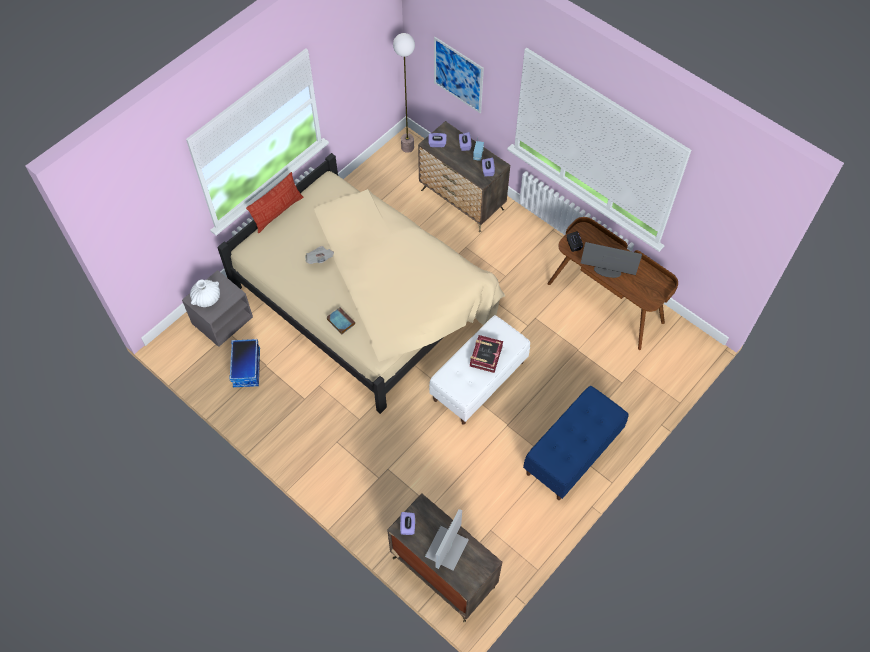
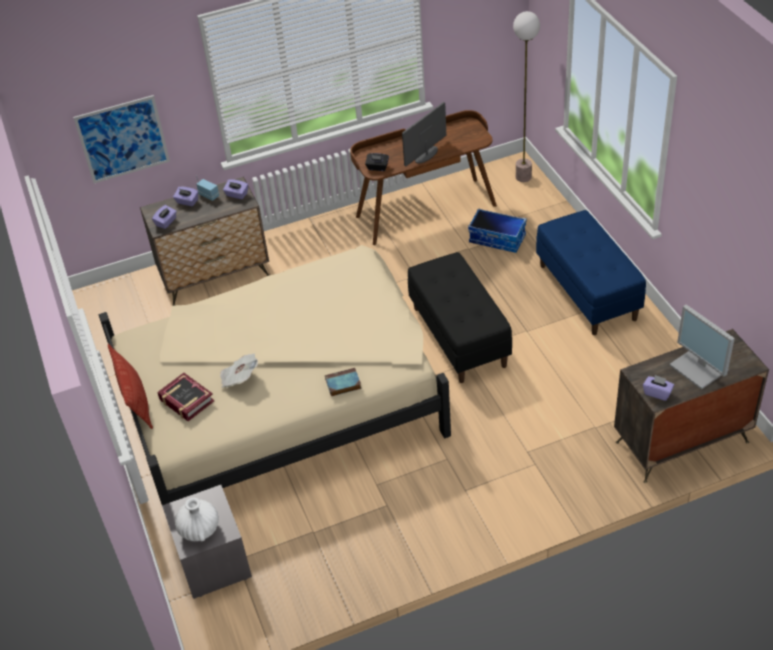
camera: 60 degrees left, 15 degrees down
(247, 368) = (304, 554): storage box -> storage box (497, 239)
(407, 147) = (103, 299): floor lamp -> floor lamp (523, 177)
(478, 380) = (458, 336): white bench -> black bench
(485, 355) = (455, 290): book -> book (186, 401)

